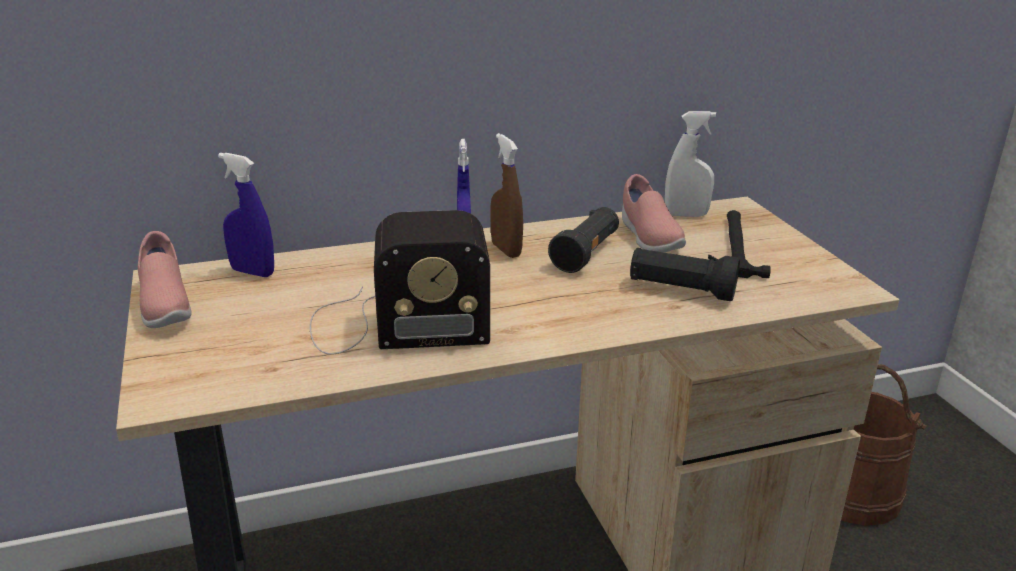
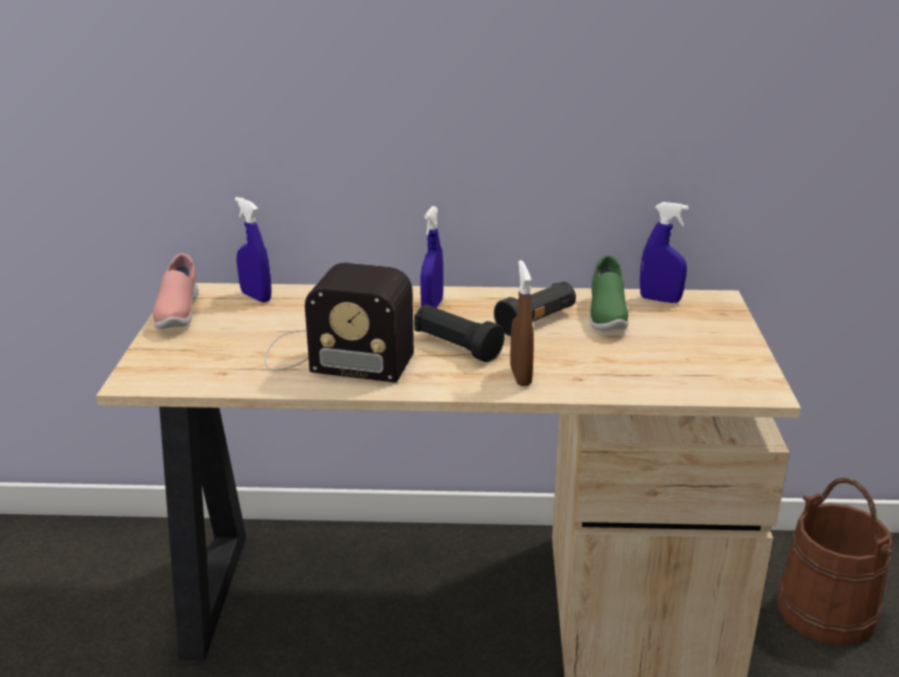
camera: 20 degrees right, 0 degrees up
(506, 250) = (469, 308): brown spray bottle -> brown spray bottle (520, 376)
(648, 237) = (606, 315): pink shoe -> green shoe
(680, 290) = (595, 366): black flashlight -> black flashlight (456, 347)
(686, 215) = (660, 300): white spray bottle -> blue spray bottle
(734, 247) = (681, 335): hammer -> none

